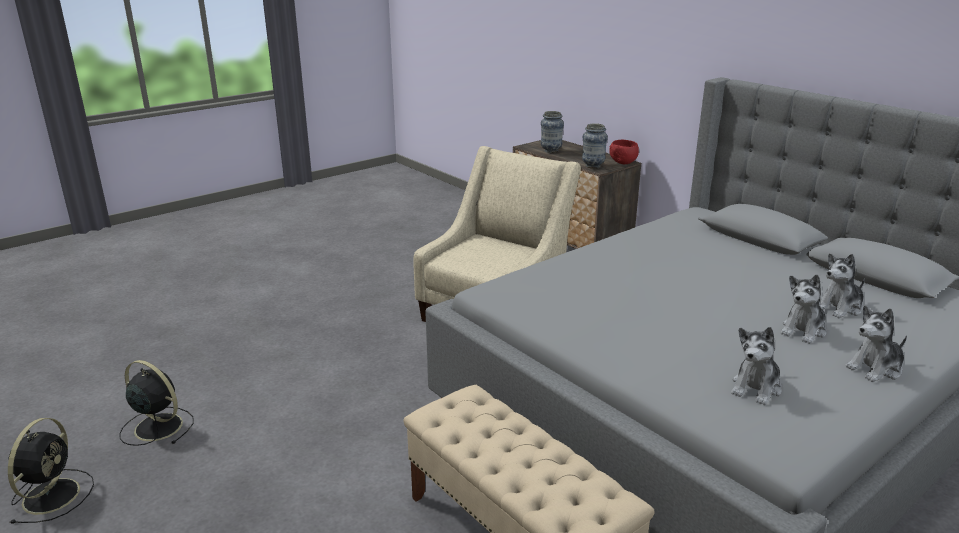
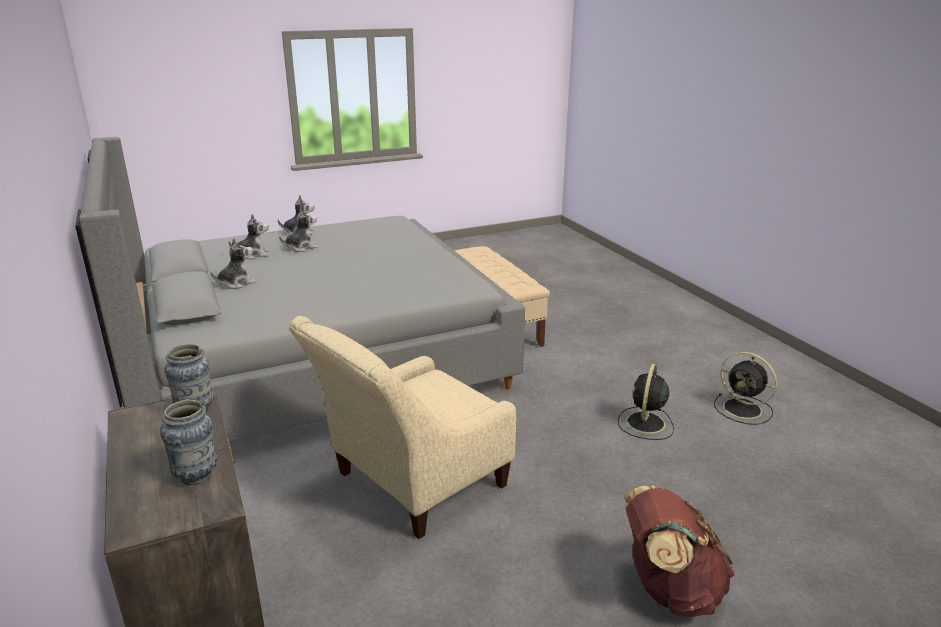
camera: 165 degrees left, 0 degrees up
(53, 494) = (780, 376): black fan -> black fan (645, 424)
(308, 285) = (669, 589): none -> brown backpack
(623, 162) = (134, 415): red bowl -> none
(756, 388) = (371, 233): plush toy -> plush toy (236, 283)

